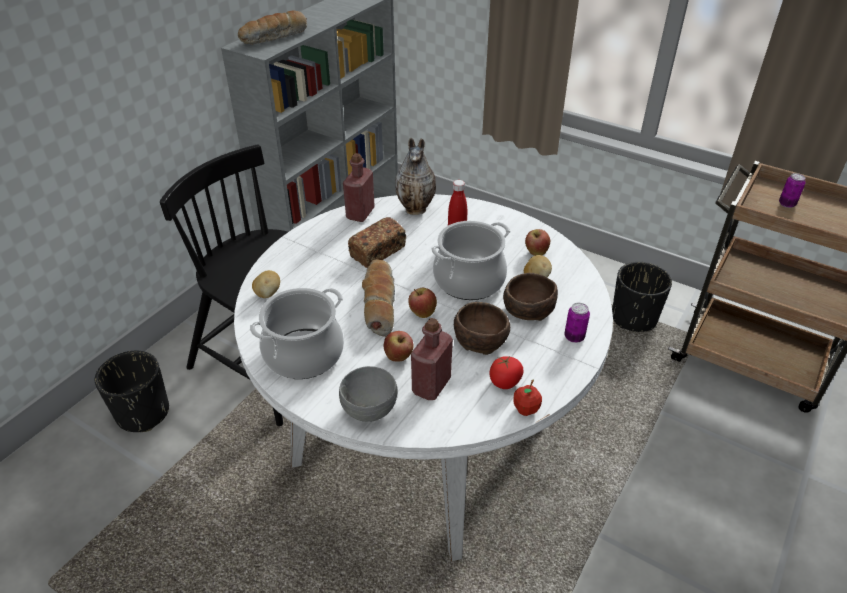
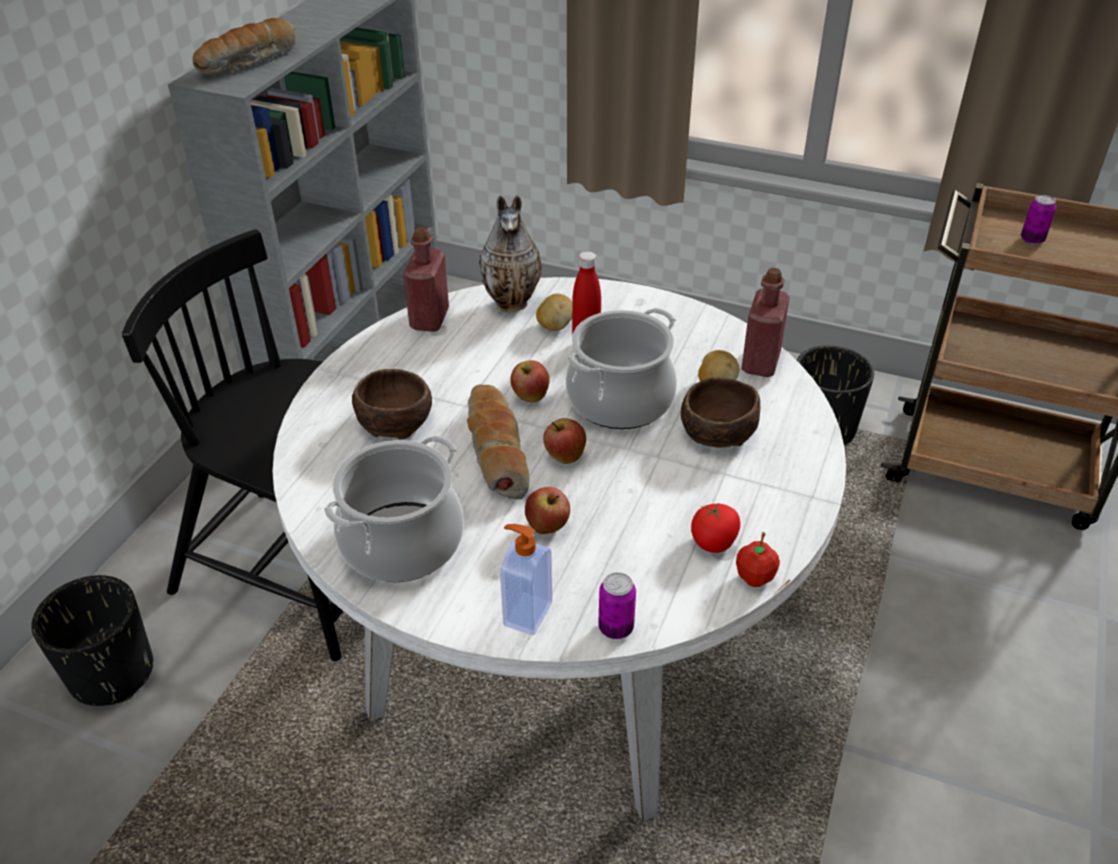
camera: 10 degrees left, 0 degrees up
(268, 293) = (320, 457): potato -> potato (555, 326)
(369, 411) = (526, 613): grey bowl -> soap dispenser
(378, 252) = (472, 374): bread -> none
(431, 385) = (608, 562): red bottle -> red bottle (760, 362)
(480, 339) = (660, 484): brown bowl -> brown bowl (394, 420)
(536, 253) = (706, 348): apple -> apple (530, 397)
(574, 337) = (794, 463): can -> can (616, 628)

